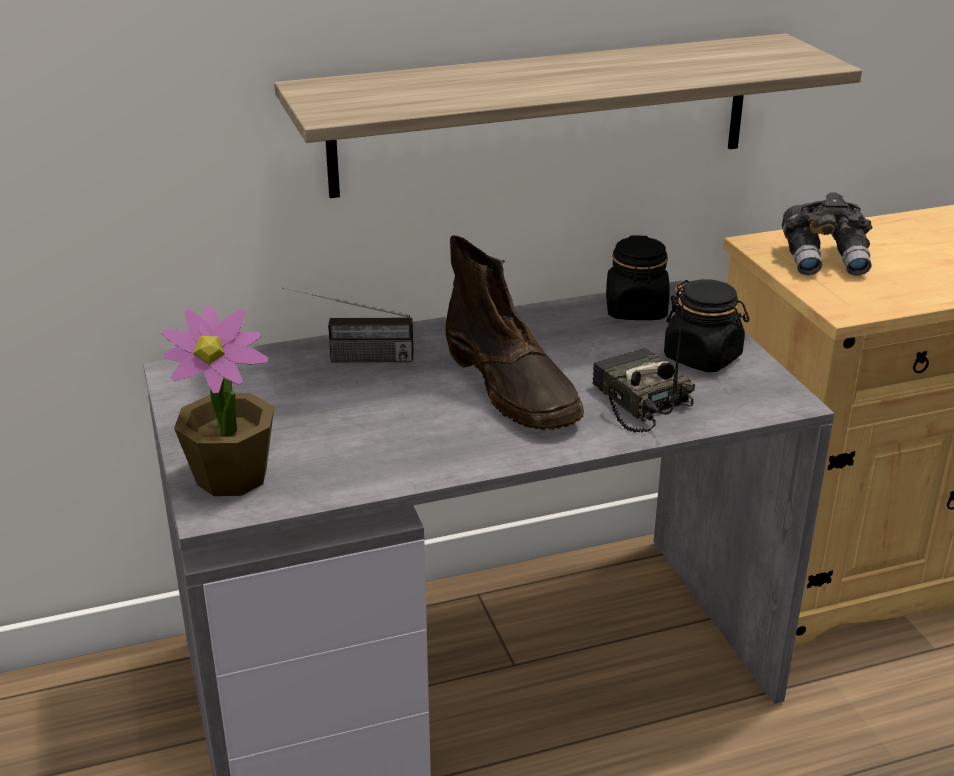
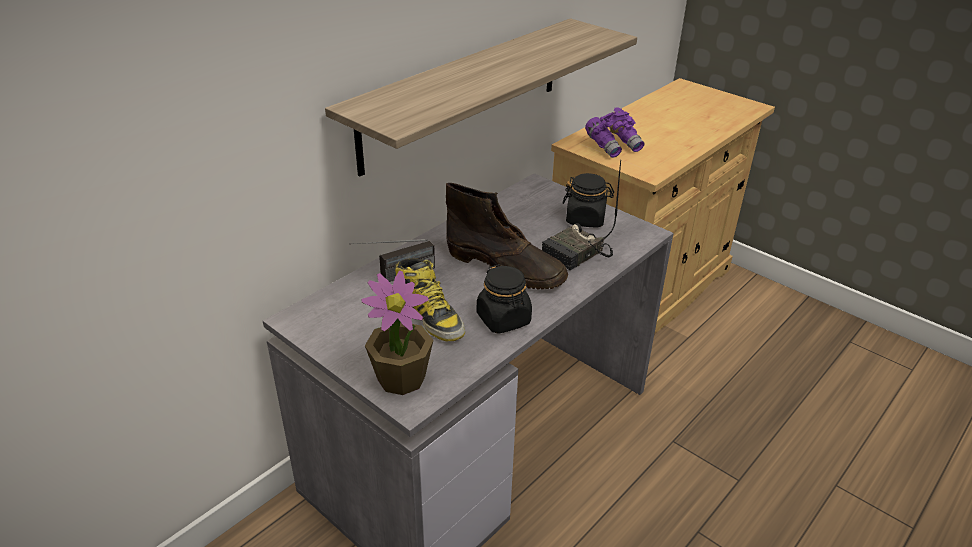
camera: 30 degrees left, 5 degrees up
(345, 416) = (430, 315): none -> boot
(636, 310) = (526, 199): black jar -> black jar (504, 319)
(637, 400) = (577, 255): radio -> radio turned 75 degrees counterclockwise
(825, 260) = (613, 146): grey binoculars -> purple binoculars

